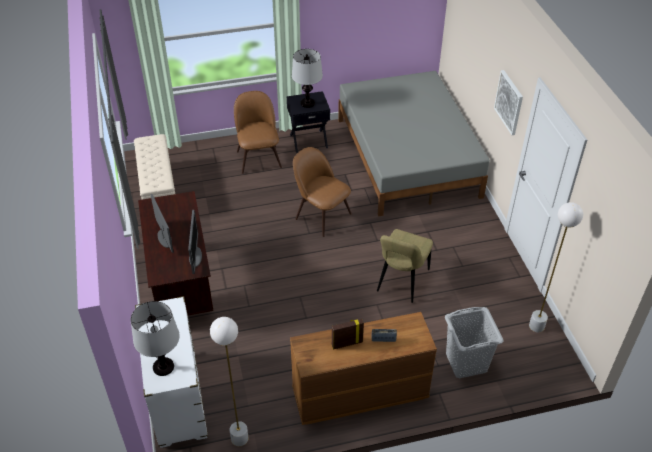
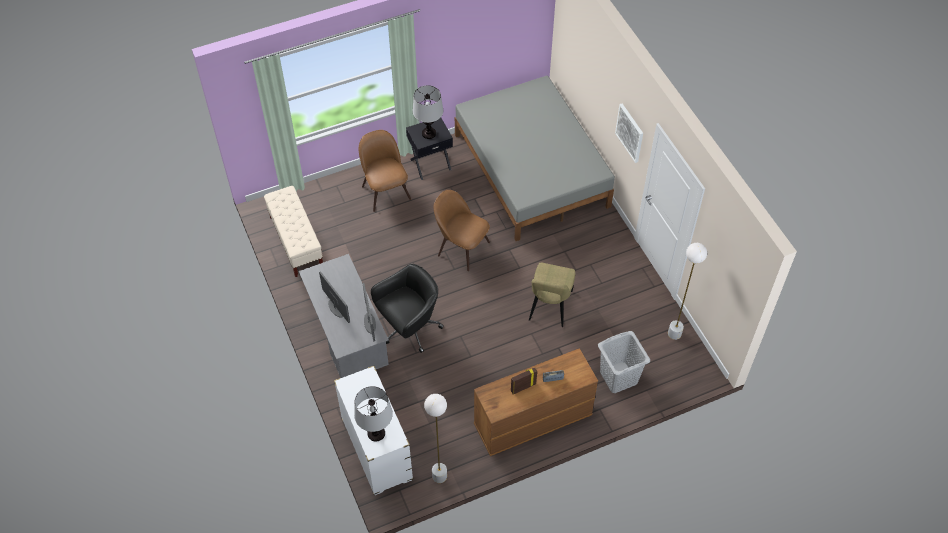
camera: 10 degrees left, 10 degrees up
(181, 284) = (348, 339): brown desk -> grey desk
(248, 282) = (409, 328): none -> black office chair

